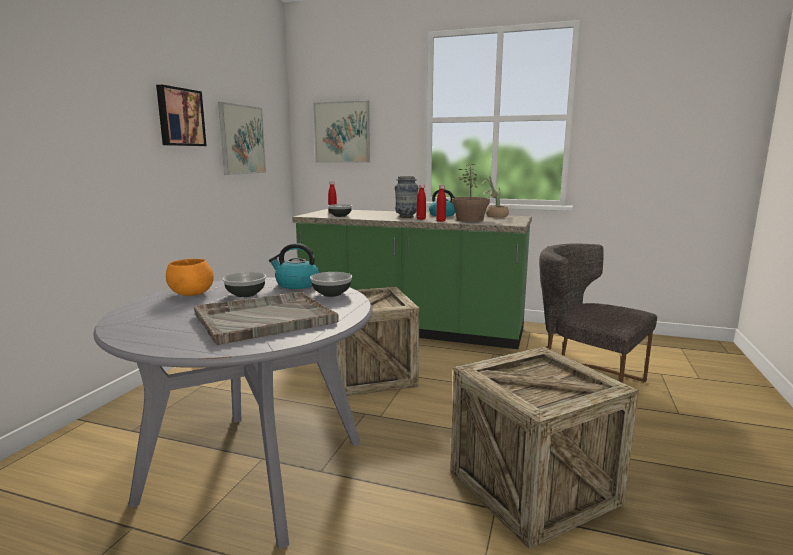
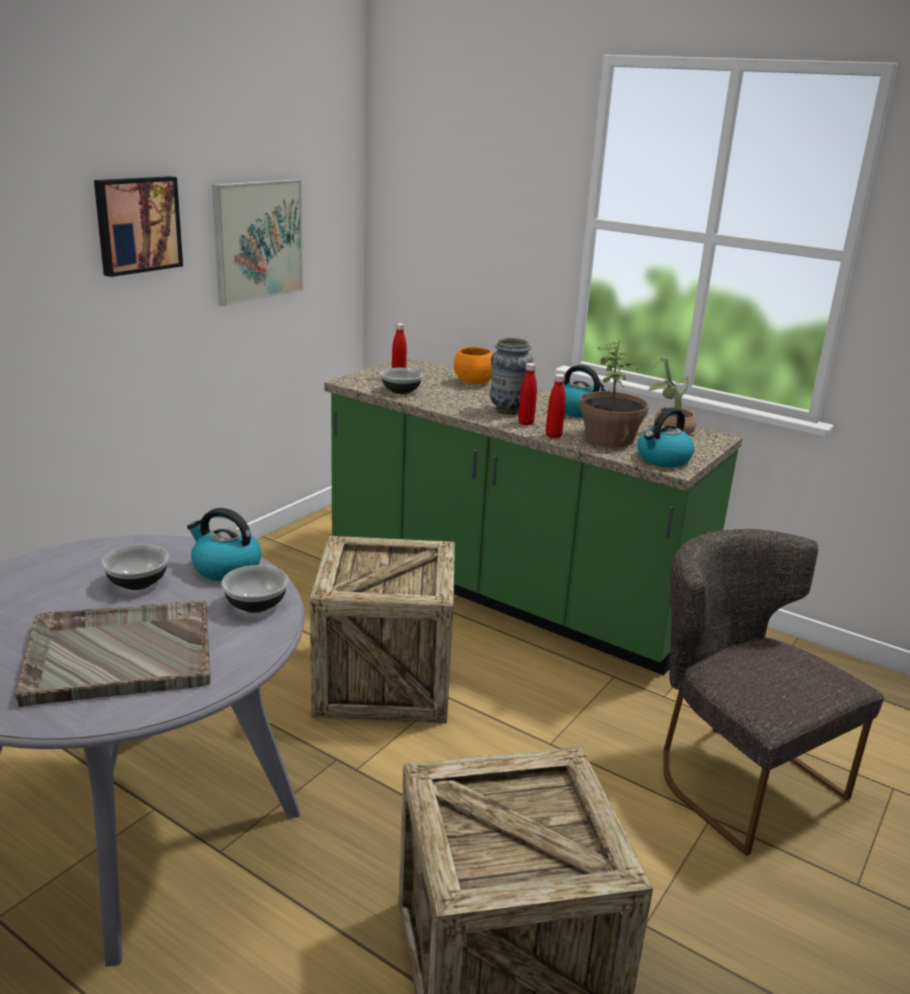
camera: 15 degrees right, 10 degrees up
(191, 294) = (69, 567): orange bowl -> orange bowl (473, 382)
(342, 132) = (444, 222): picture -> none
(505, 222) = (663, 459): none -> kettle

